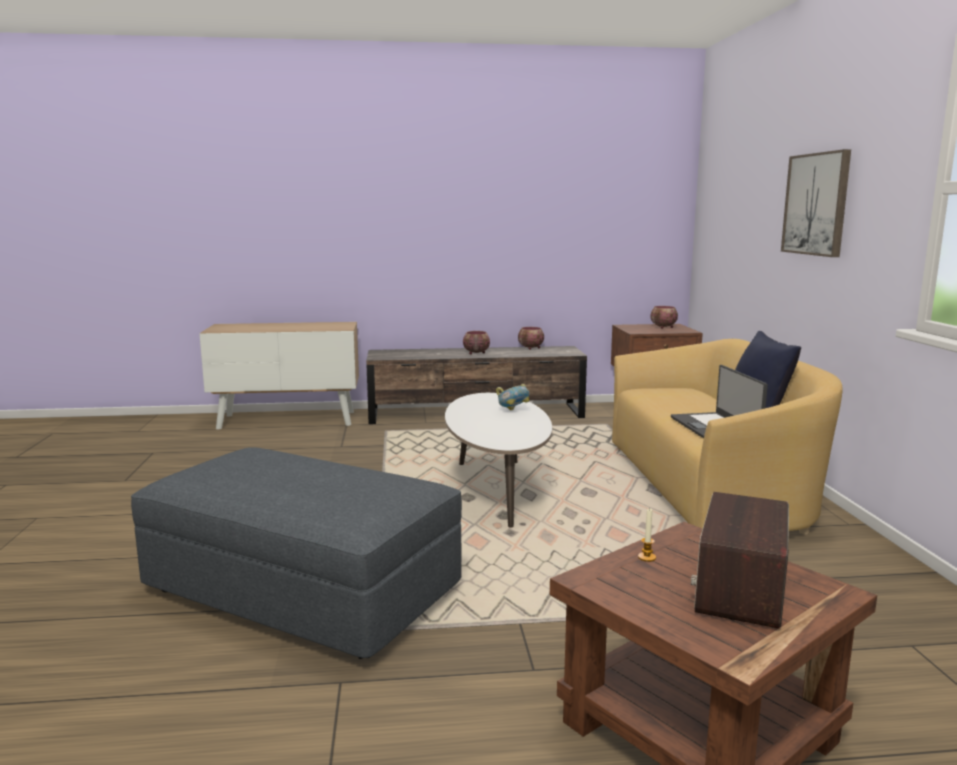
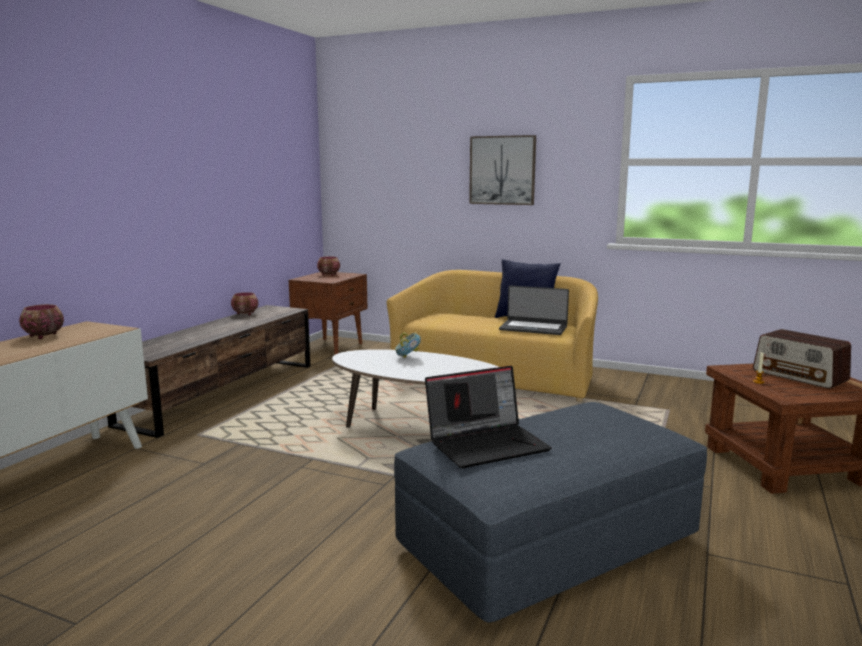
camera: 60 degrees left, 0 degrees up
(260, 461) = (487, 444): none -> laptop
(475, 353) = (221, 328): bowl -> bowl (42, 336)

